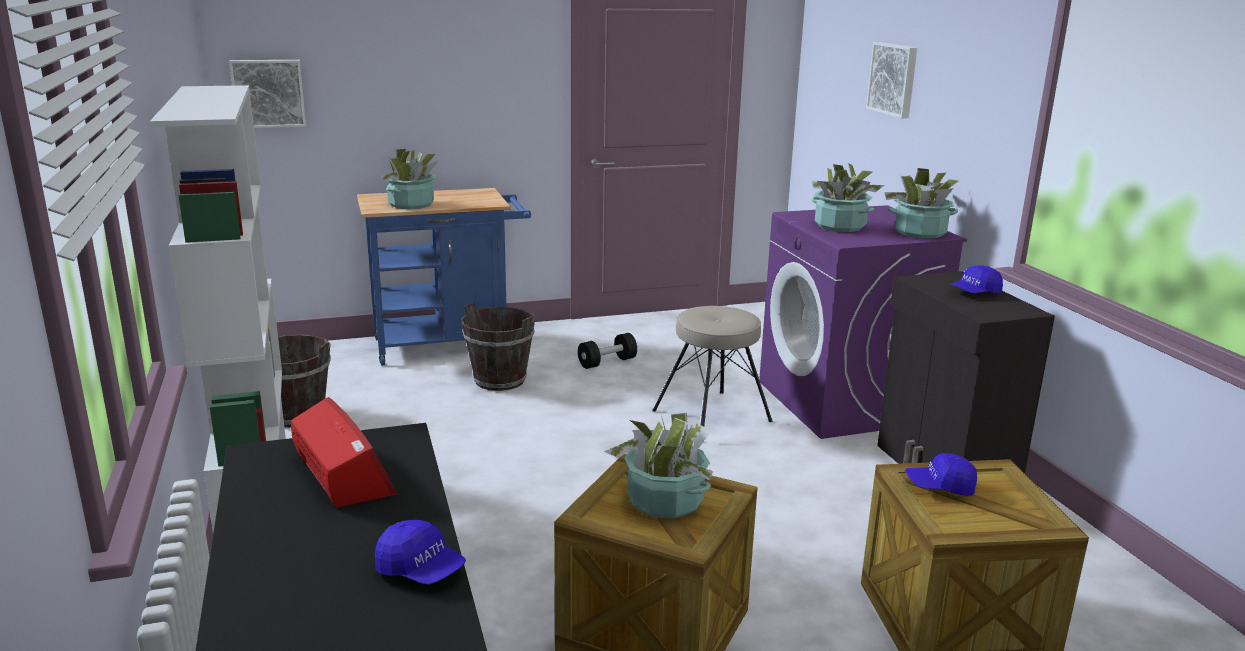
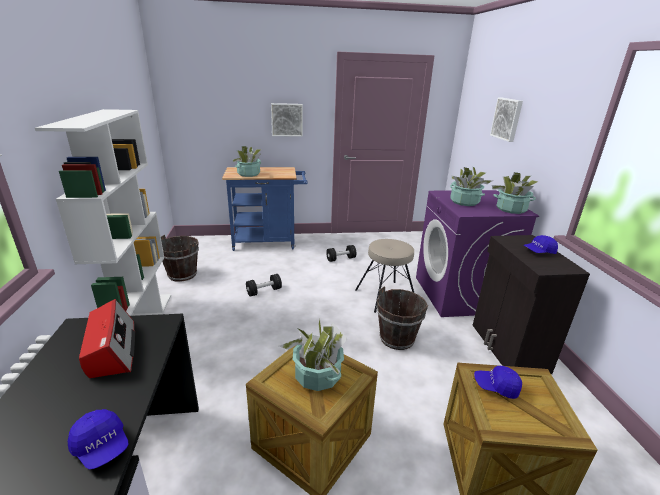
camera: 10 degrees right, 5 degrees up
(268, 93) = (184, 115): picture -> picture (287, 119)
(477, 428) = (264, 291): none -> black dumbbell
(499, 380) = (285, 264): brown bucket -> brown bucket (396, 339)

